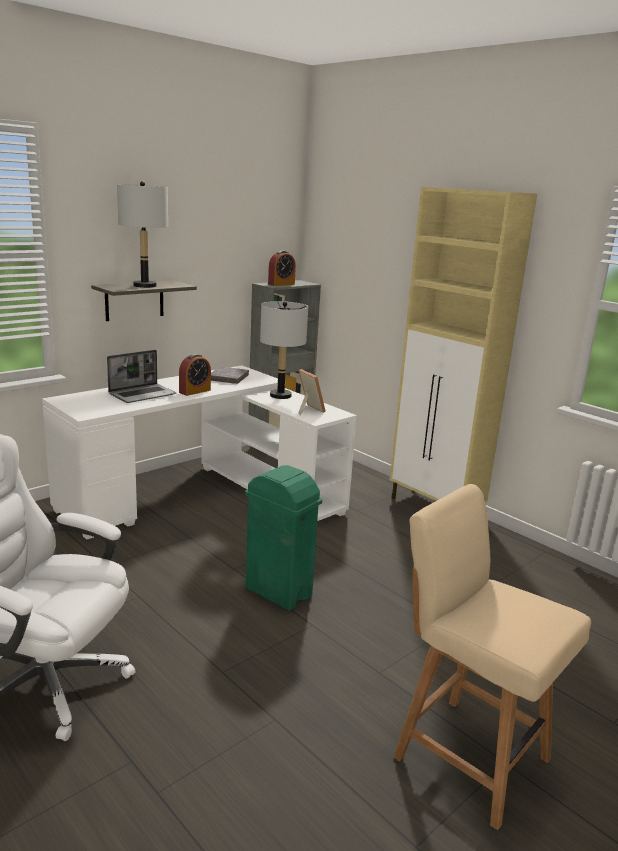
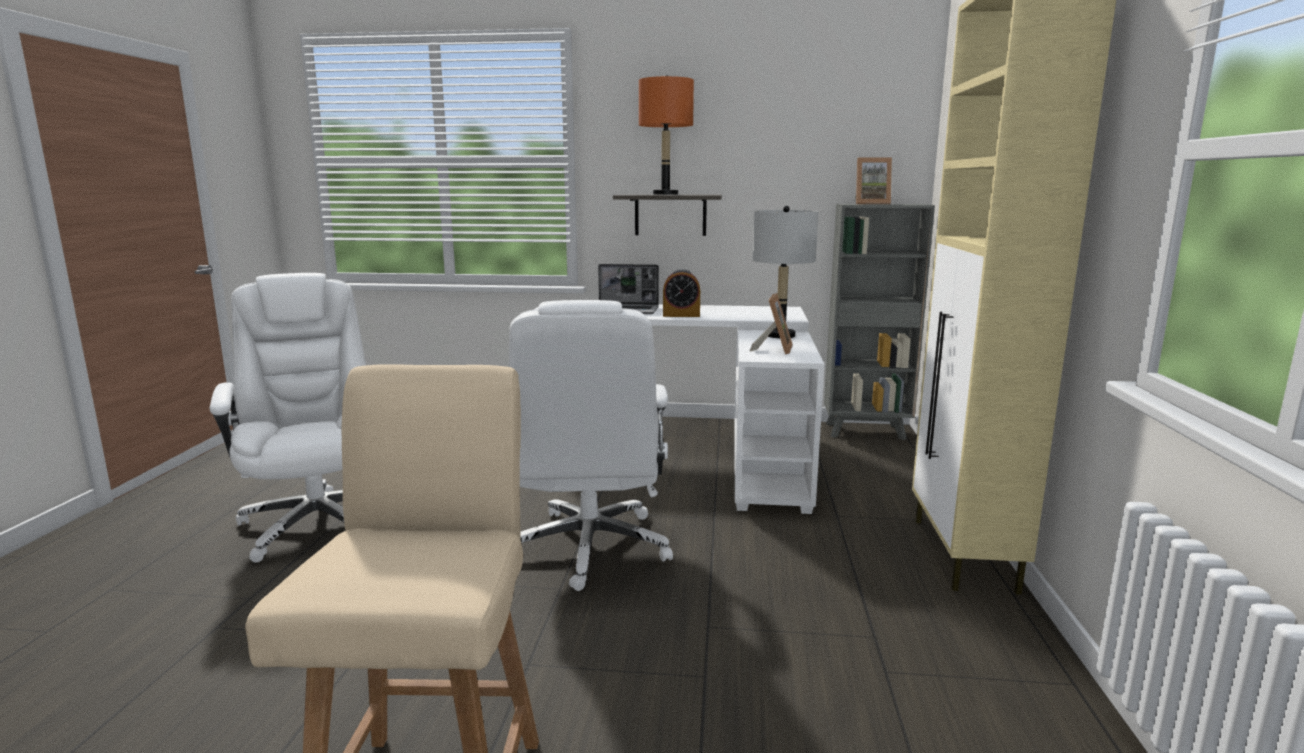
camera: 50 degrees right, 5 degrees down
(145, 286) = (665, 194): grey table lamp -> orange table lamp
(228, 378) = (749, 312): grey book -> none
(279, 592) = (589, 548): green trash can -> white office chair
(281, 284) = (871, 204): alarm clock -> picture frame

